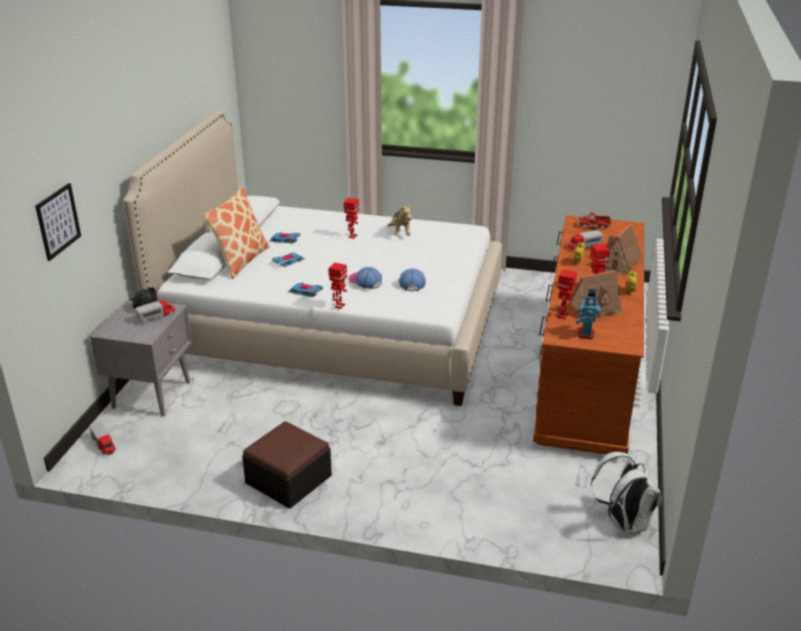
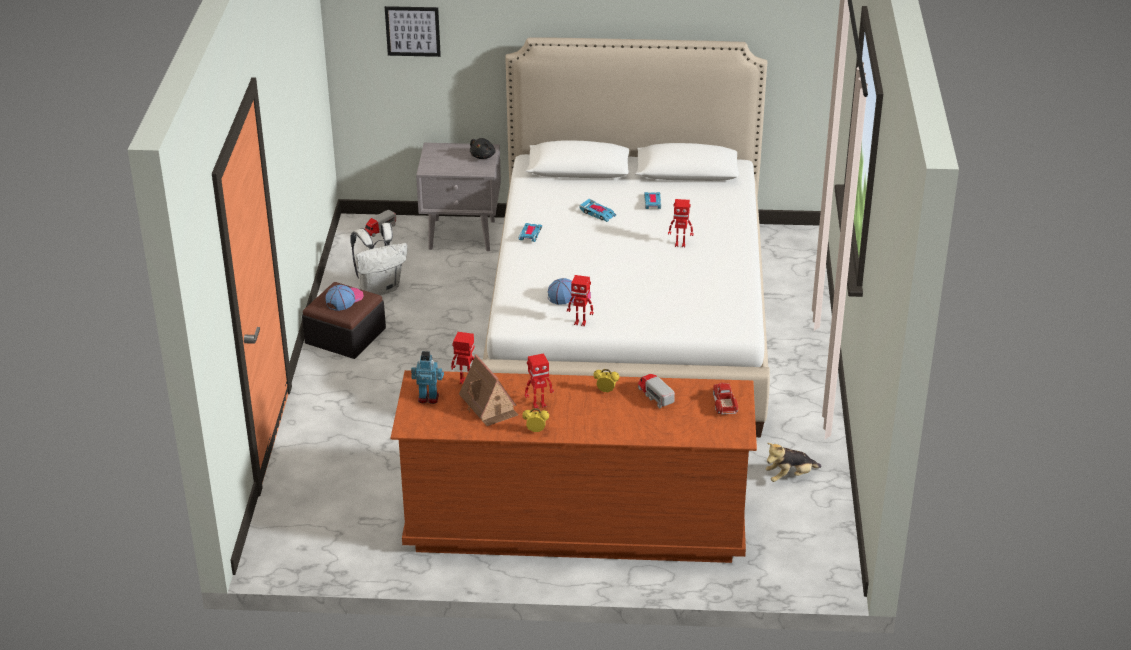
camera: 80 degrees right, 5 degrees up
(156, 316) = (466, 166): toy truck -> none
(240, 260) = (590, 185): pillow -> none
(339, 306) = (506, 259): toy robot -> toy robot (580, 322)
(365, 281) = (562, 266): cap -> cap (344, 300)
(400, 233) = (703, 276): plush toy -> plush toy (790, 476)
(619, 264) = (612, 424): toy house -> none
(624, 522) = (307, 551): white backpack -> white backpack (380, 288)

